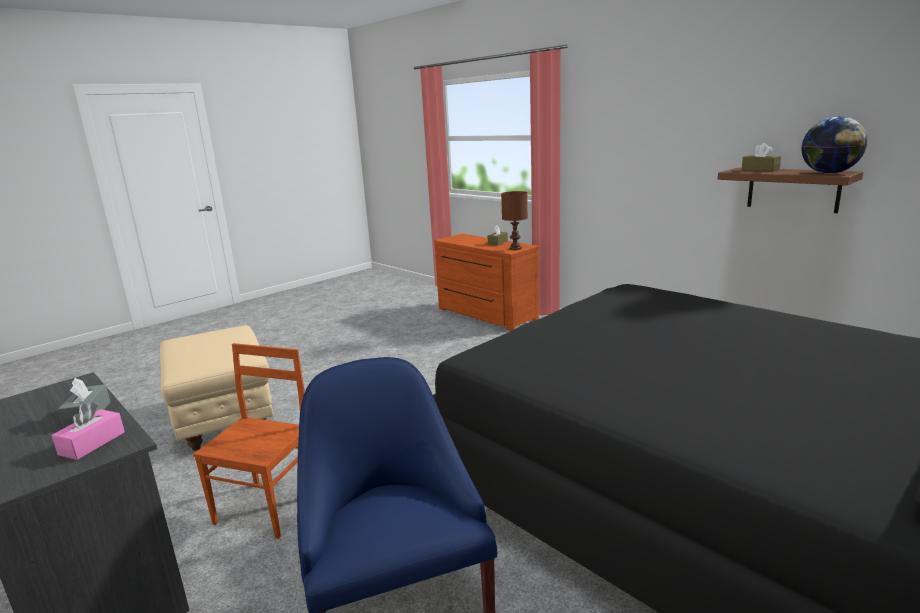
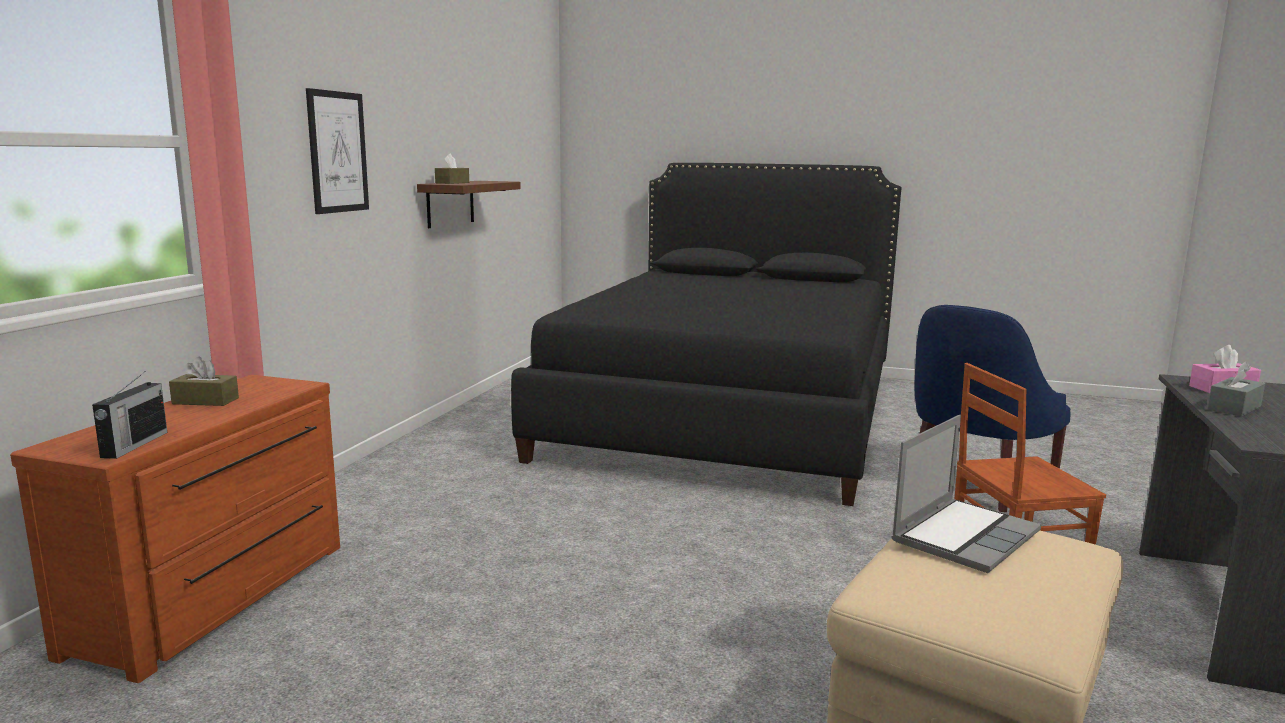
camera: 120 degrees left, 5 degrees down
(227, 350) = (964, 536): none -> laptop
(451, 240) = (133, 445): none -> radio
(515, 248) = (279, 383): brown table lamp -> none
(646, 141) = (338, 152): none -> picture
(829, 173) = (494, 181): globe -> none

